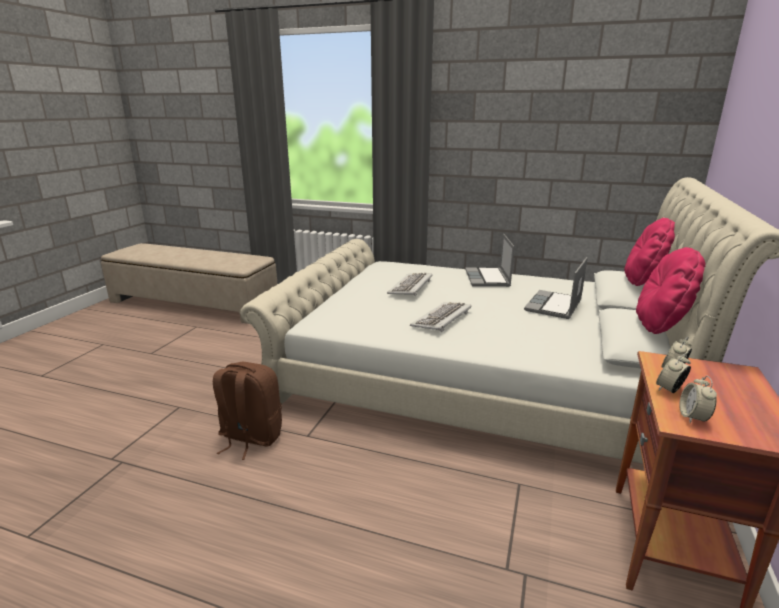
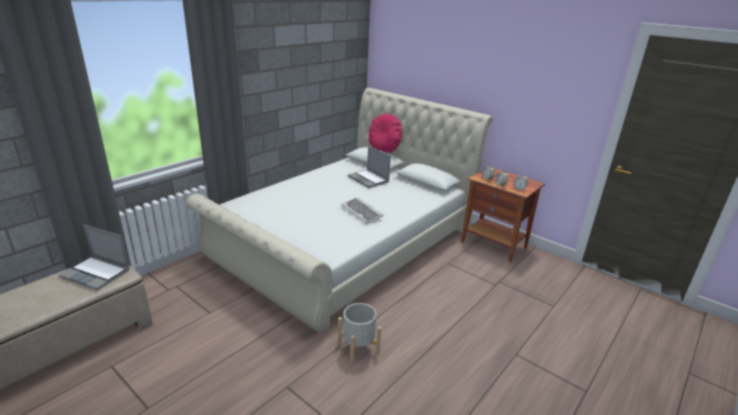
camera: 70 degrees left, 5 degrees up
(250, 438) = (358, 348): brown backpack -> grey planter
(411, 286) = (301, 206): keyboard -> none
(488, 279) = (311, 181): laptop -> laptop (97, 273)
(661, 327) = (437, 167): pink pillow -> none

